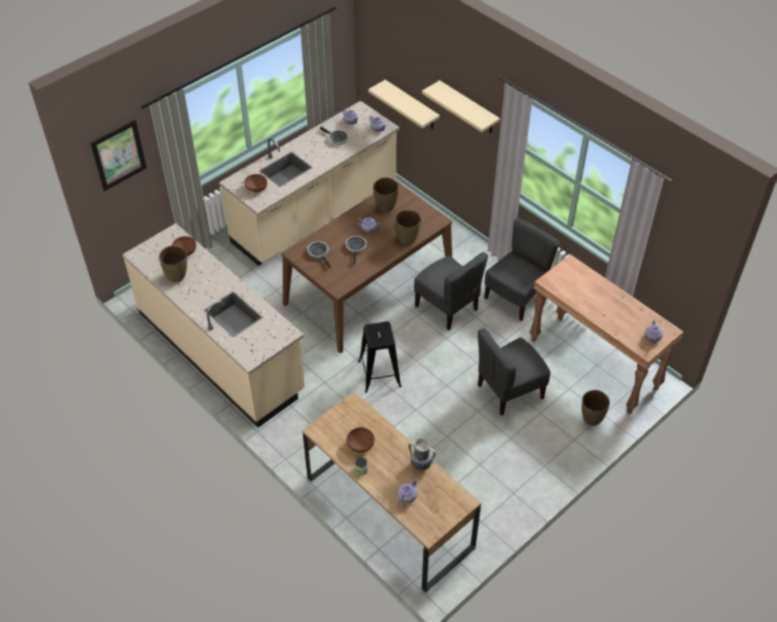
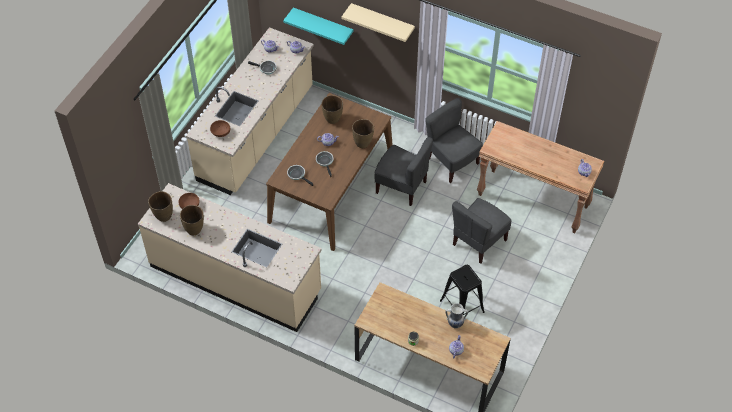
camera: 20 degrees left, 5 degrees up
(118, 155) = (118, 142): picture -> none
(361, 445) = (404, 322): brown bowl -> none
(379, 374) = (372, 258): black stool -> black stool (462, 306)
(411, 106) = (323, 25): beige shelf -> turquoise shelf
(516, 297) = (452, 162): grey chair -> grey chair turned 60 degrees counterclockwise
(591, 419) = (548, 245): brown vase -> brown vase (163, 216)

